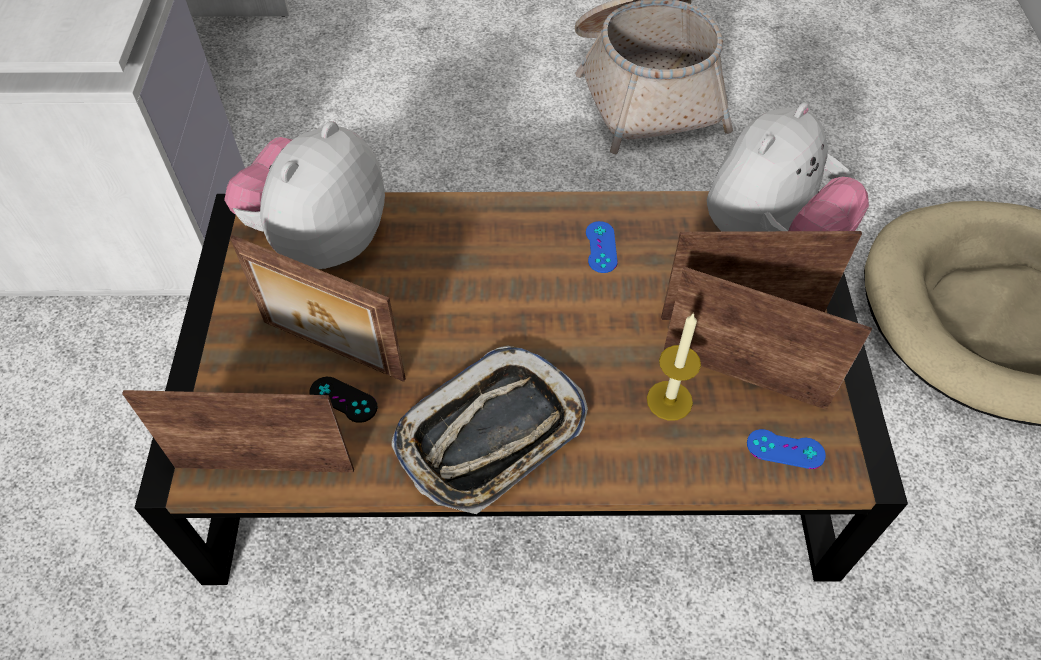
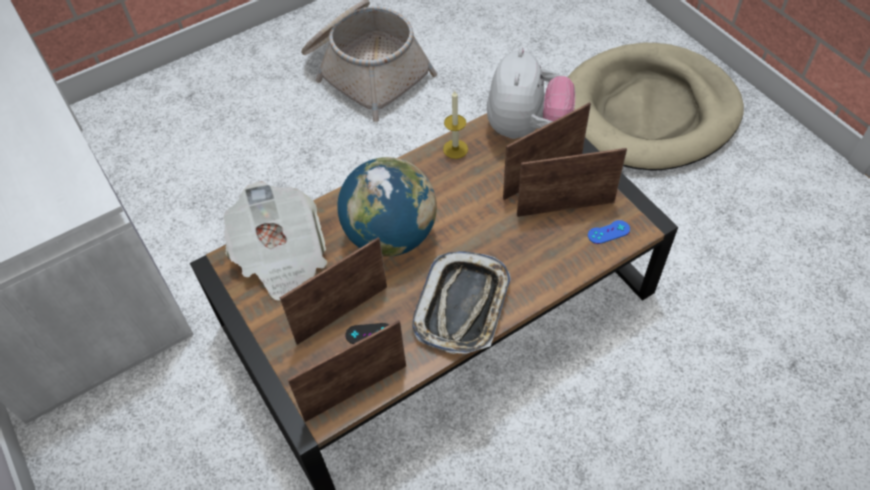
camera: 30 degrees left, 0 degrees up
(320, 241) = (280, 256): plush toy -> newspaper
(331, 352) = (341, 313): picture frame -> picture frame turned 150 degrees clockwise
(472, 286) = (390, 235): none -> globe
(601, 247) = (444, 177): blue game controller -> none
(669, 400) = (538, 239): candle -> candle (455, 149)

